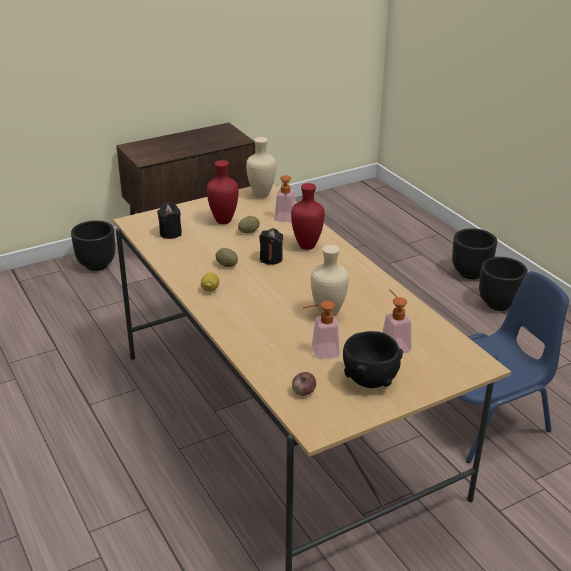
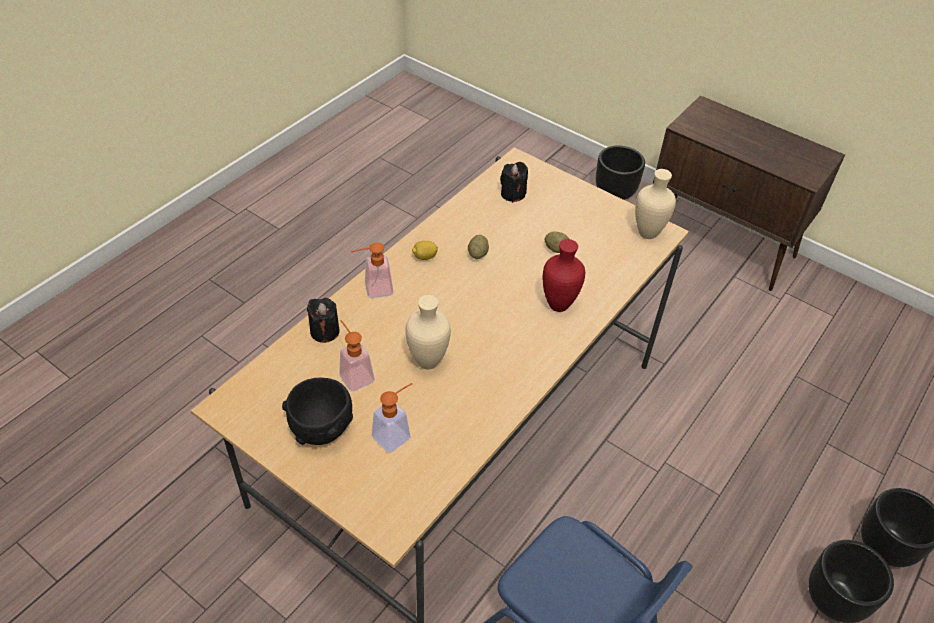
camera: 65 degrees right, 15 degrees up
(222, 221) = (565, 222): red vase -> none
(271, 259) = (512, 284): black candle -> black candle (324, 331)
(284, 220) = (604, 269): soap dispenser -> soap dispenser (373, 290)
(303, 392) = (280, 380): apple -> none

